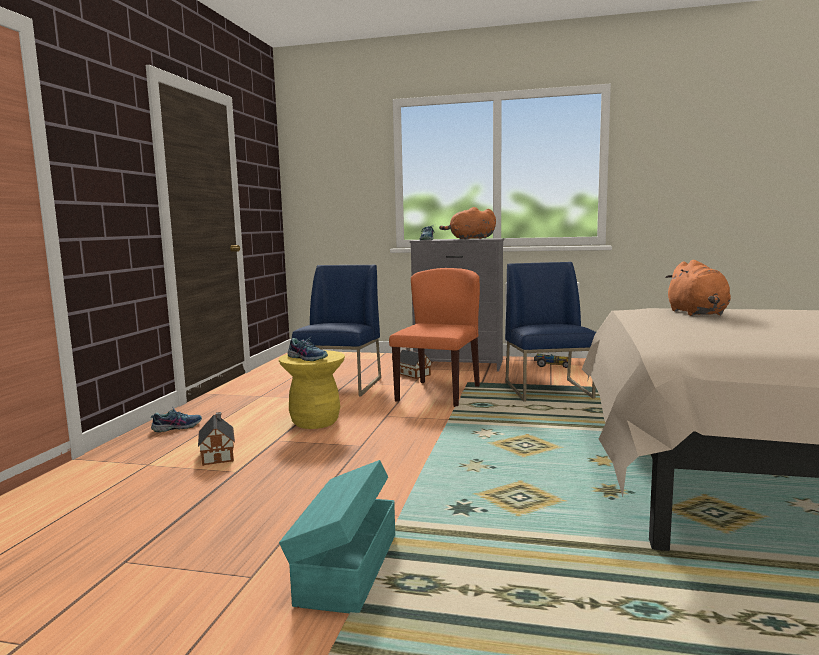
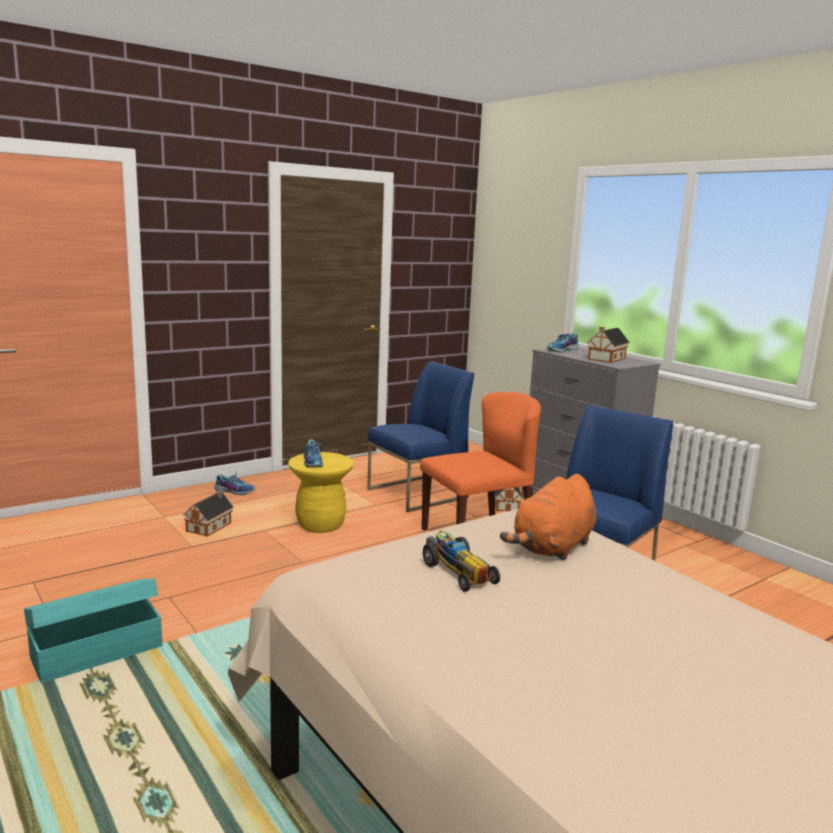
camera: 40 degrees right, 5 degrees up
(470, 239) = (605, 359): orange plush toy -> toy house
(551, 365) = (681, 548): toy car -> toy car (457, 571)

